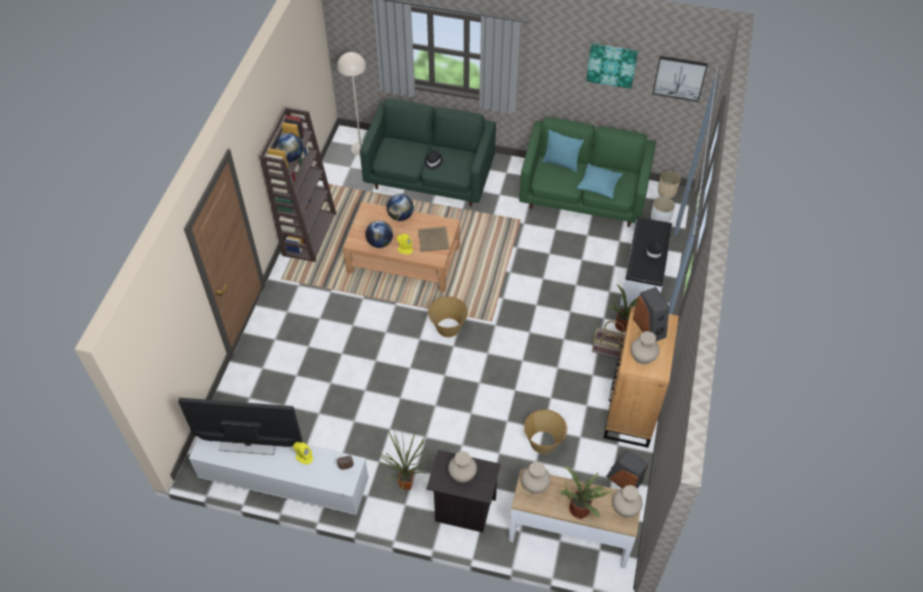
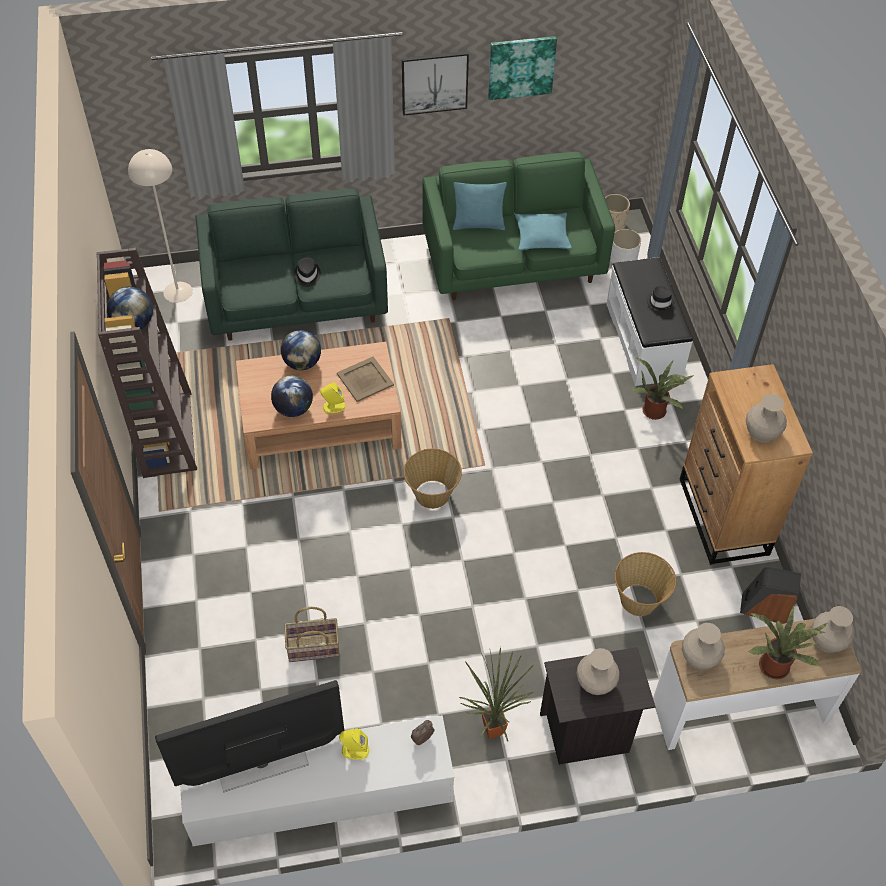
camera: 25 degrees left, 0 degrees up
(608, 349) = (653, 447): basket -> basket (313, 648)
(650, 327) = (748, 391): speaker -> none
(679, 78) = (614, 60): picture -> picture (434, 82)

